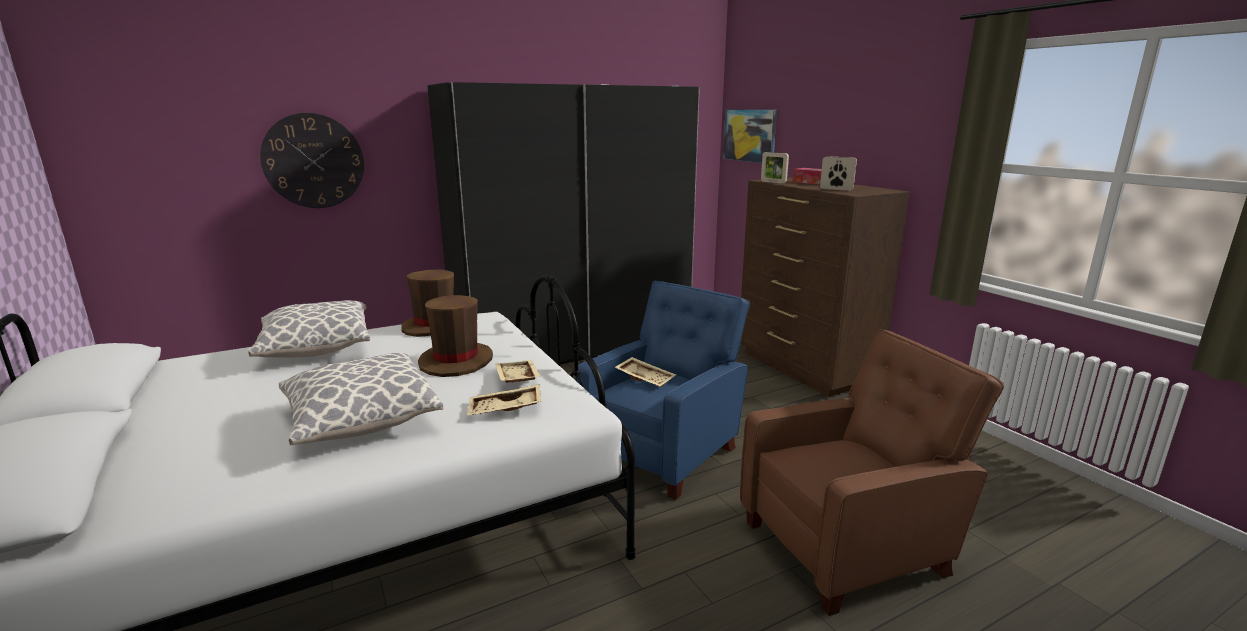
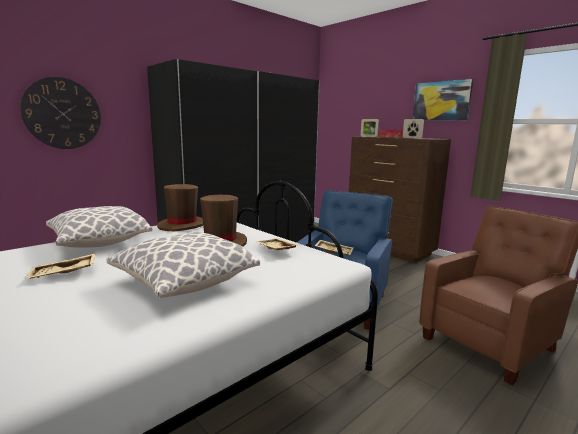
camera: 15 degrees left, 5 degrees down
(505, 410) = (288, 267): beige tray -> beige tray (63, 274)
(749, 135) = (339, 114): picture -> picture (441, 101)

